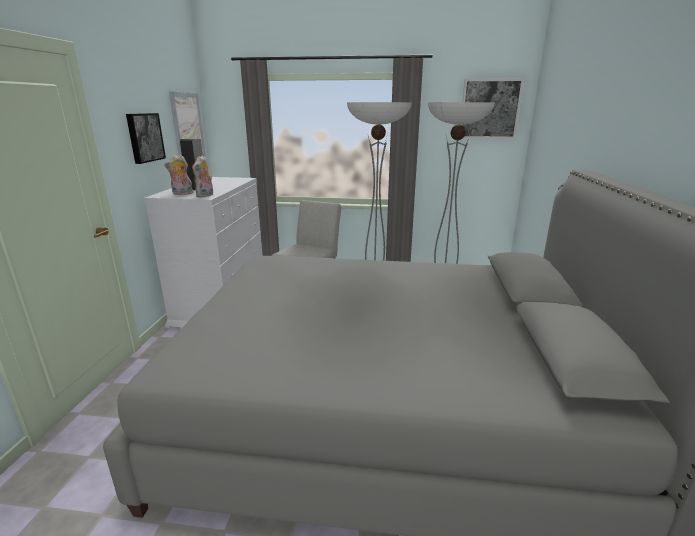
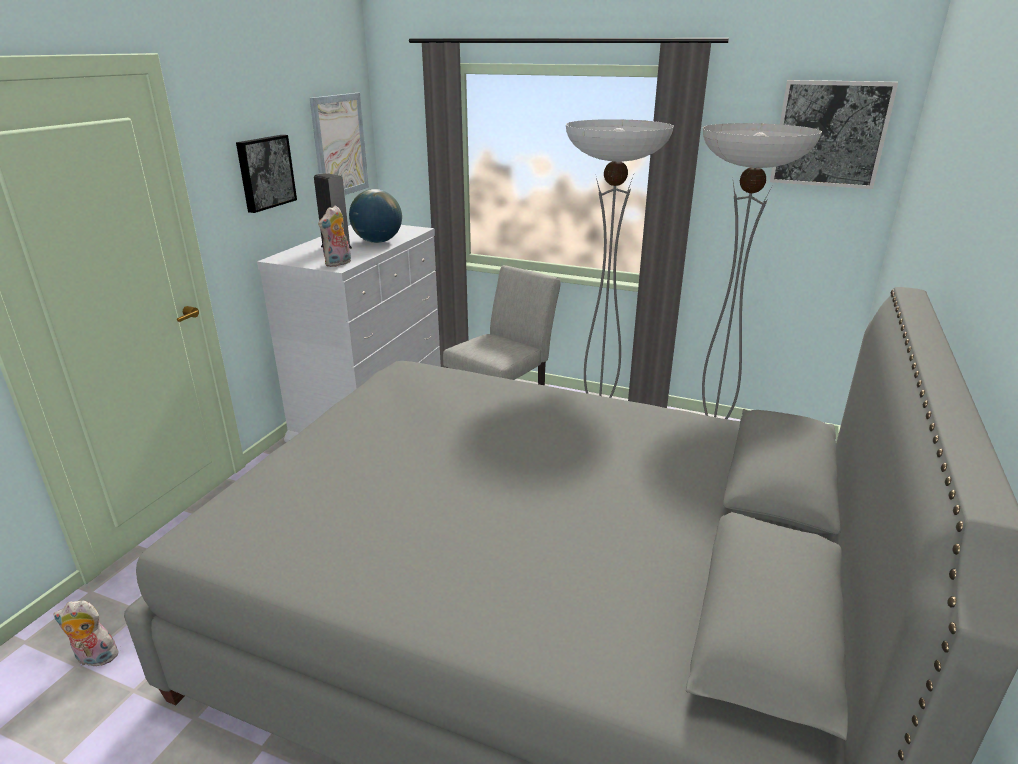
camera: 15 degrees right, 5 degrees up
(182, 194) = (310, 257): plush toy -> plush toy (94, 659)
(224, 185) = (378, 242): none -> globe

